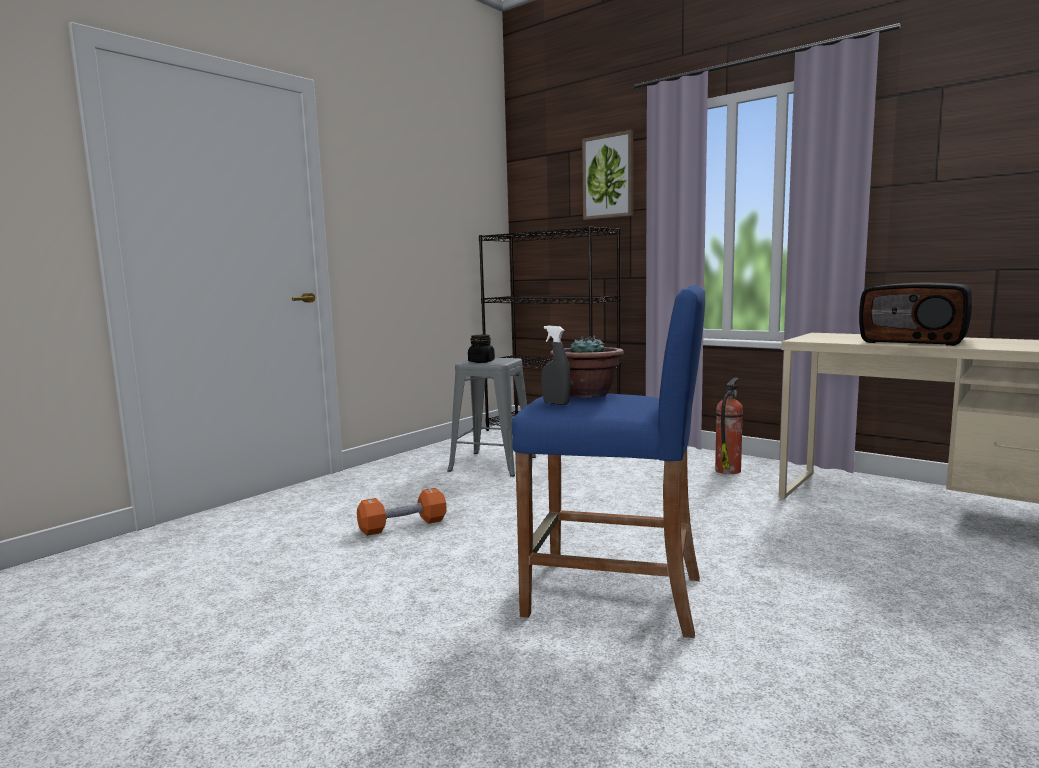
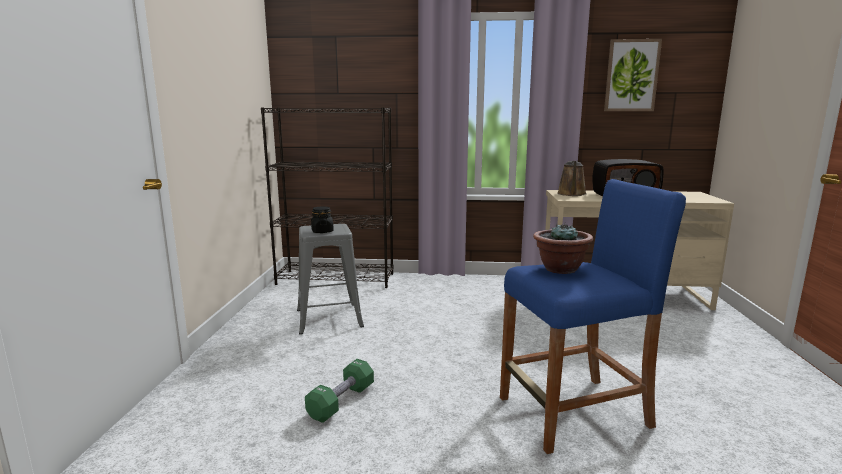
camera: 35 degrees left, 5 degrees up
(403, 526) = (341, 402): orange dumbbell -> green dumbbell
(556, 403) = (567, 282): grey spray bottle -> none
(608, 176) = (376, 63): picture -> picture (631, 76)
(728, 470) = (498, 289): fire extinguisher -> none
(831, 336) = (571, 194): none -> brown watering can

